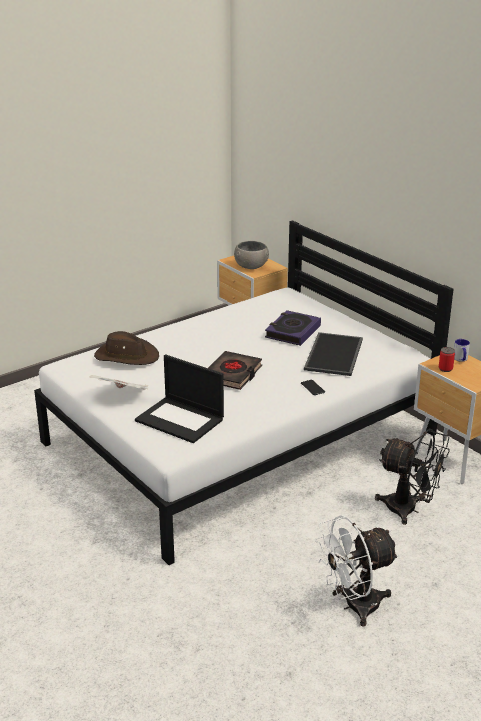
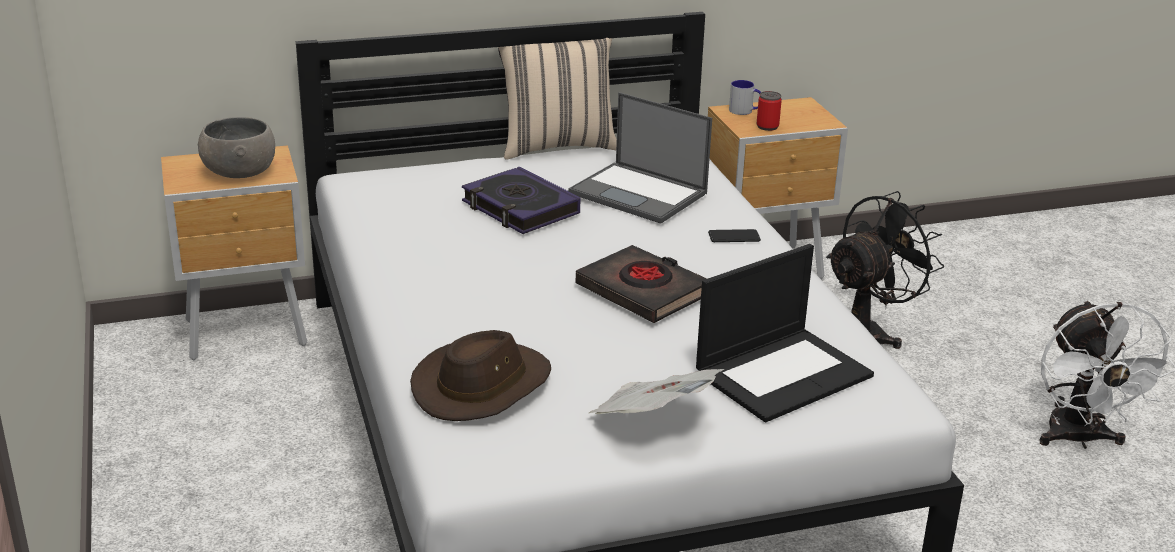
camera: 70 degrees left, 0 degrees up
(335, 355) = (640, 193): tray -> laptop
(375, 326) = (557, 146): none -> beige pillow

